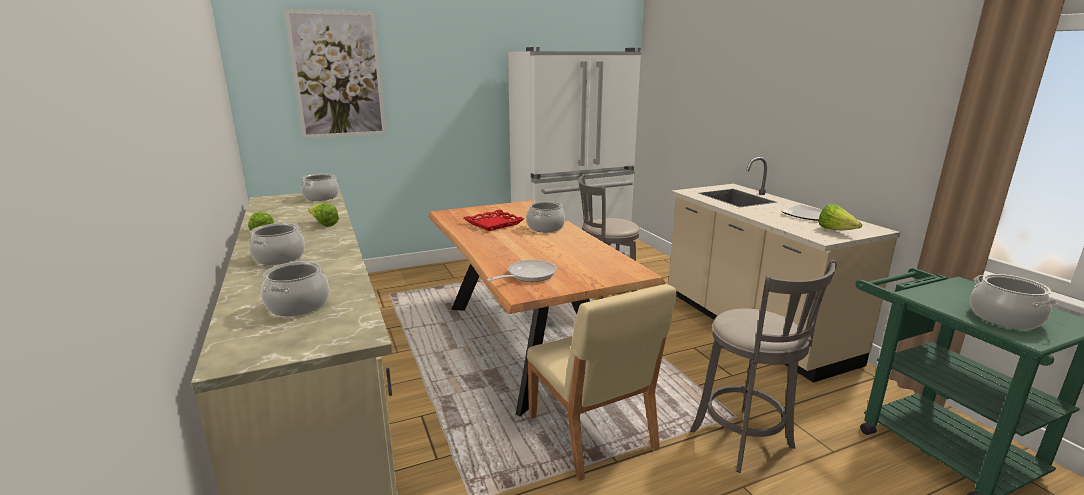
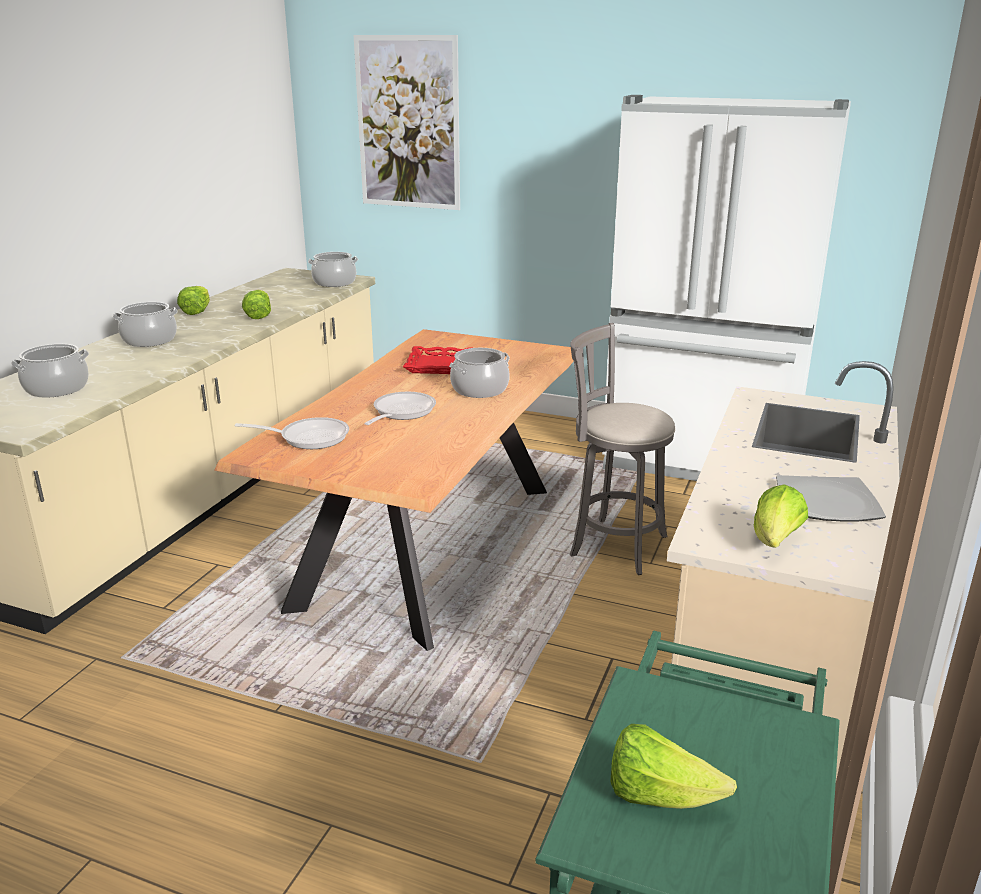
camera: 45 degrees right, 5 degrees up
(538, 248) = (401, 412): none -> frying pan
(591, 433) = (306, 671): beige chair -> none
(745, 442) = (430, 792): grey stool -> none
(1004, 318) = (659, 796): cooking pot -> lettuce

